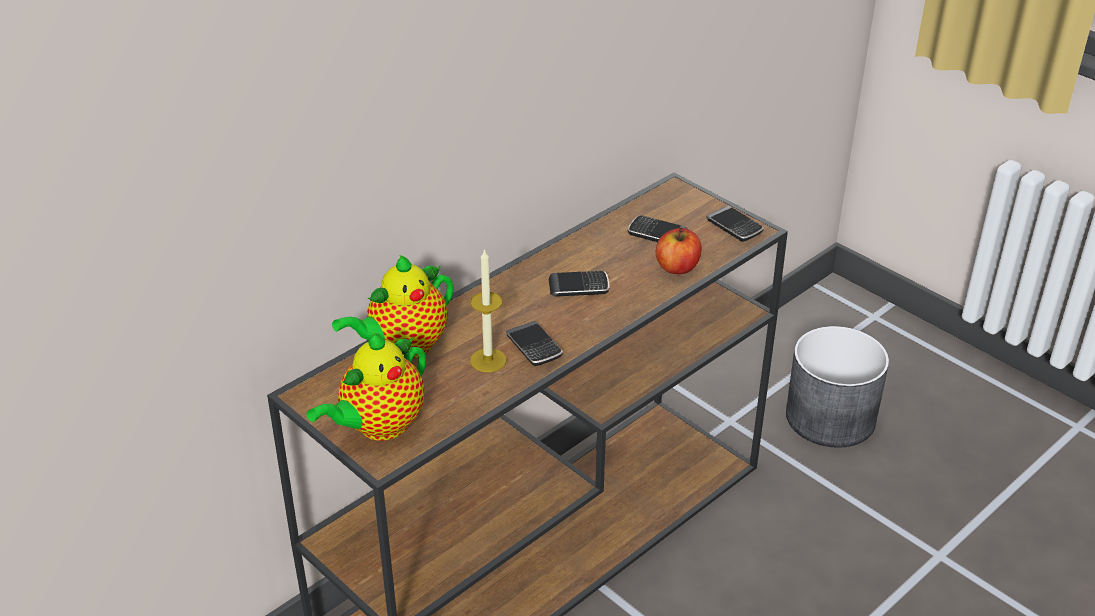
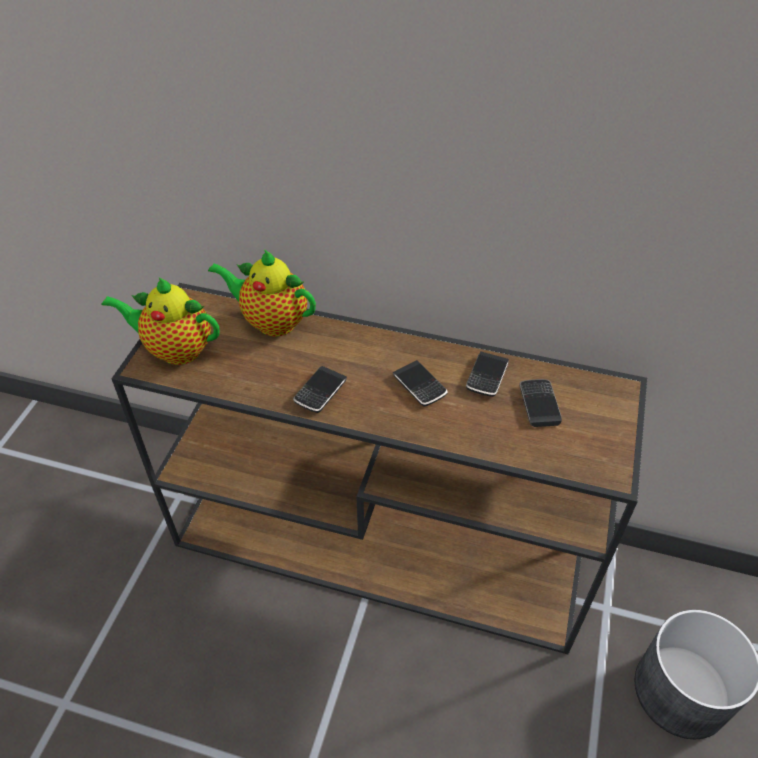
camera: 60 degrees right, 10 degrees up
(488, 360) = (286, 373): candle -> none
(677, 267) = (501, 439): apple -> none
(734, 226) = (602, 456): phone -> phone (487, 376)

